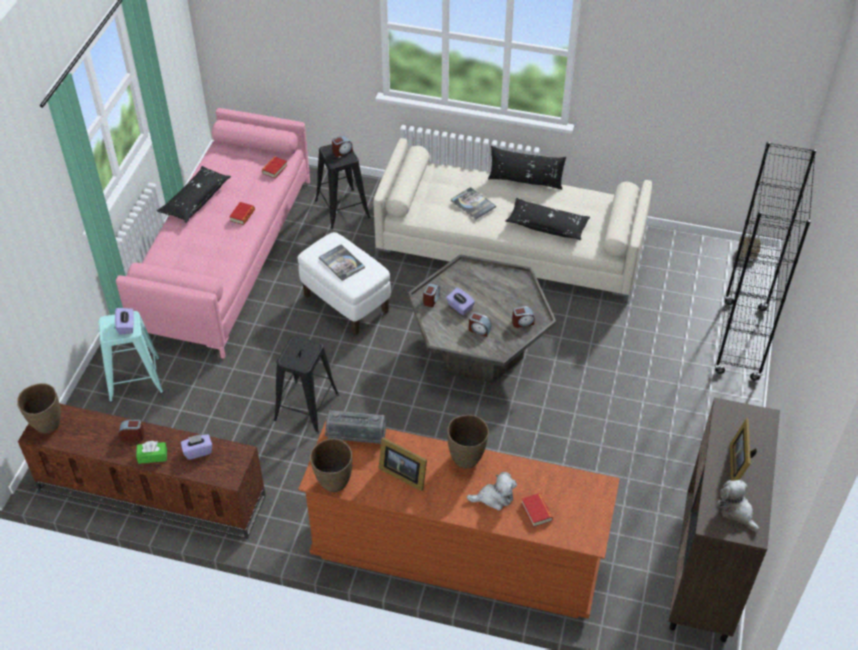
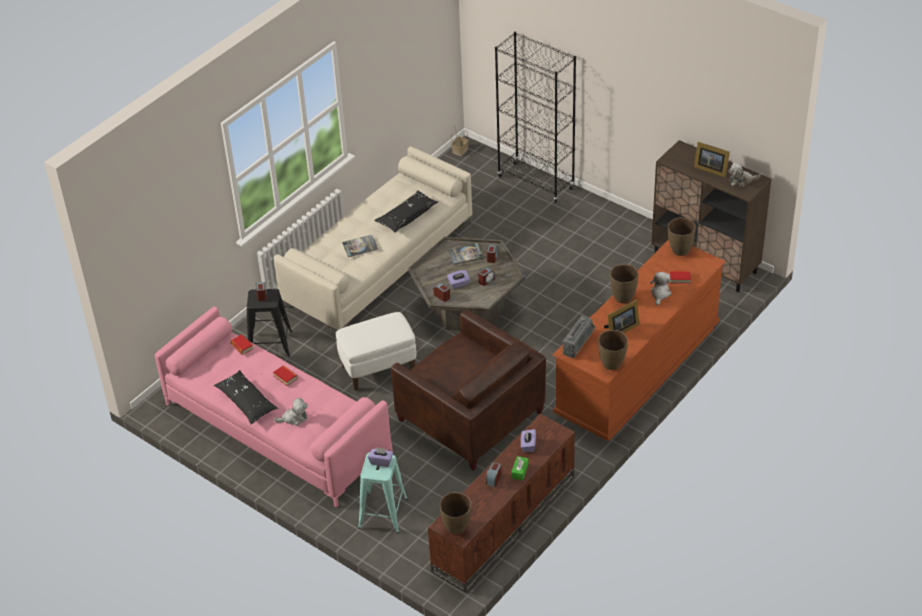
camera: 65 degrees left, 5 degrees down
(185, 242) = (294, 418): none -> plush toy
(306, 407) = (469, 416): black stool -> brown armchair
(341, 263) = (376, 333): book -> book (465, 254)
(525, 181) = (353, 213): black pillow -> none
(595, 495) = (680, 250): none -> brown vase

